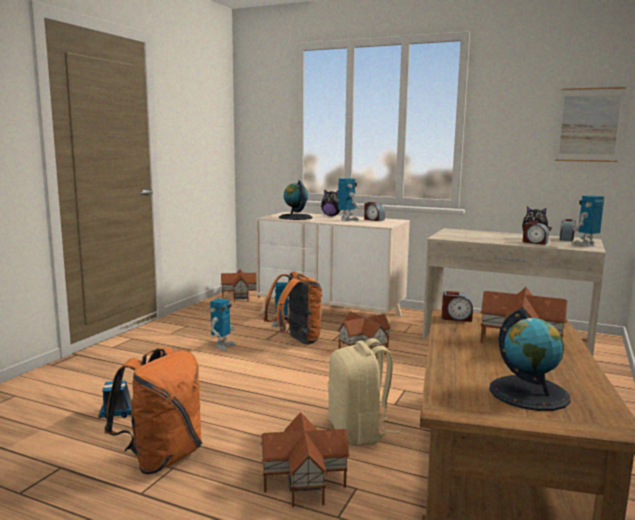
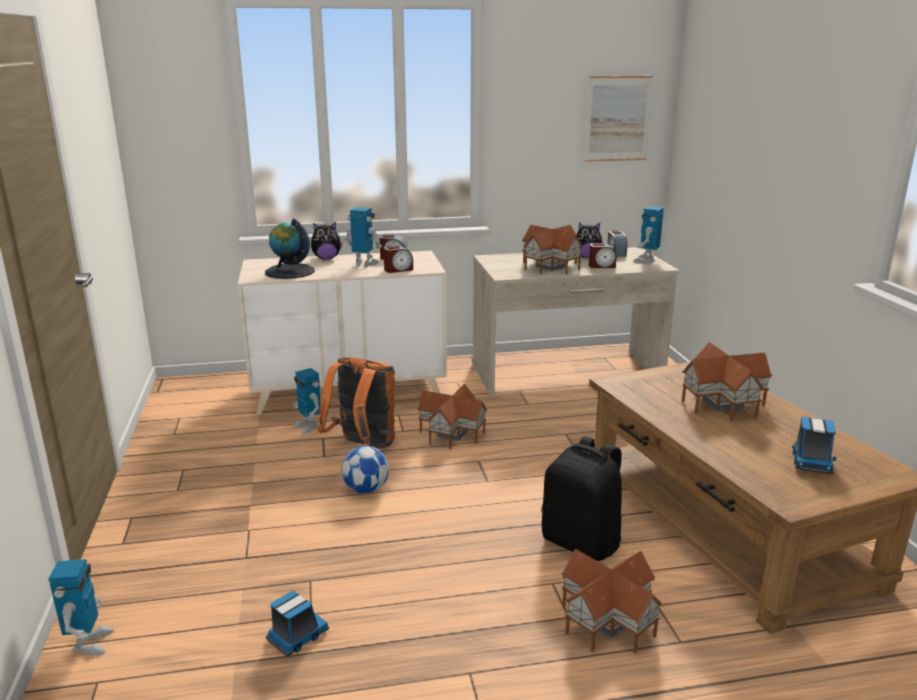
camera: 35 degrees left, 10 degrees up
(161, 458) = (441, 668): orange backpack -> none
(223, 346) = (283, 485): toy robot -> toy robot (89, 643)
(240, 297) = (189, 396): toy house -> toy house (549, 266)
(263, 361) = (366, 489): none -> football
(358, 432) = (582, 542): beige backpack -> black backpack
(456, 318) = (629, 386): alarm clock -> alarm clock (398, 270)
(529, 393) = (811, 461): globe -> toy truck

